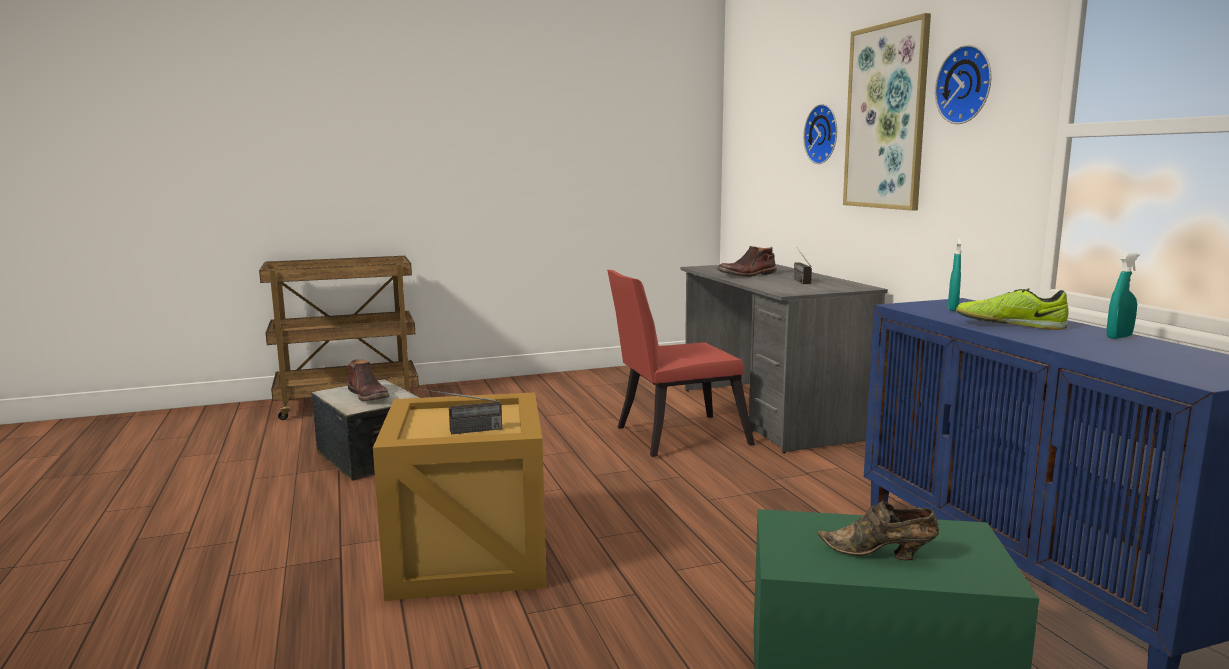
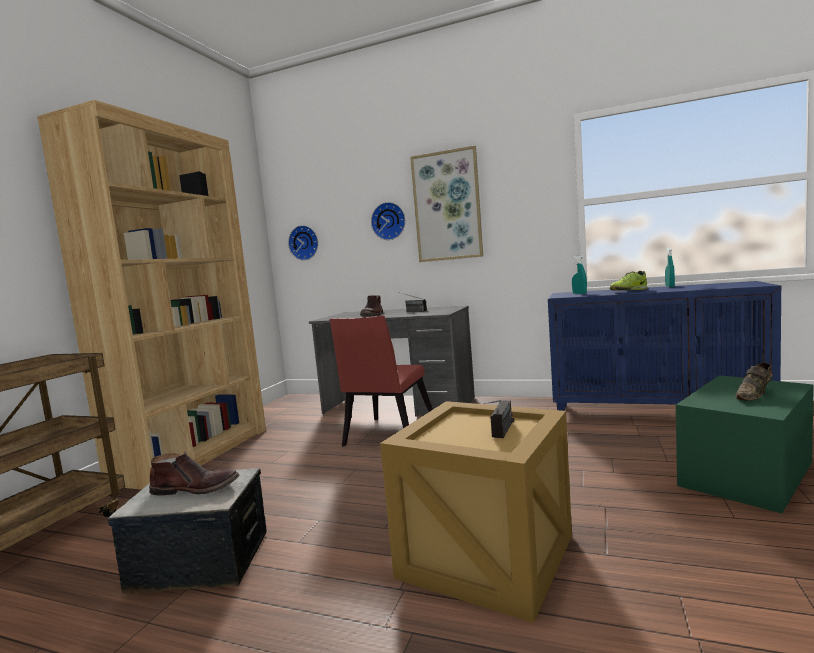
camera: 50 degrees left, 5 degrees down
(526, 385) = (194, 454): none -> brown bookcase
(967, 85) = (510, 184): wall clock -> wall clock (304, 243)

